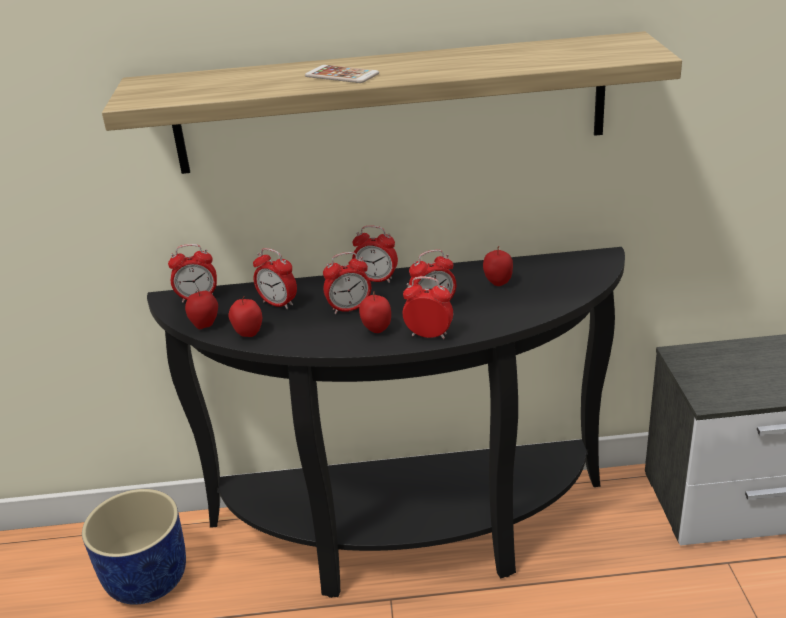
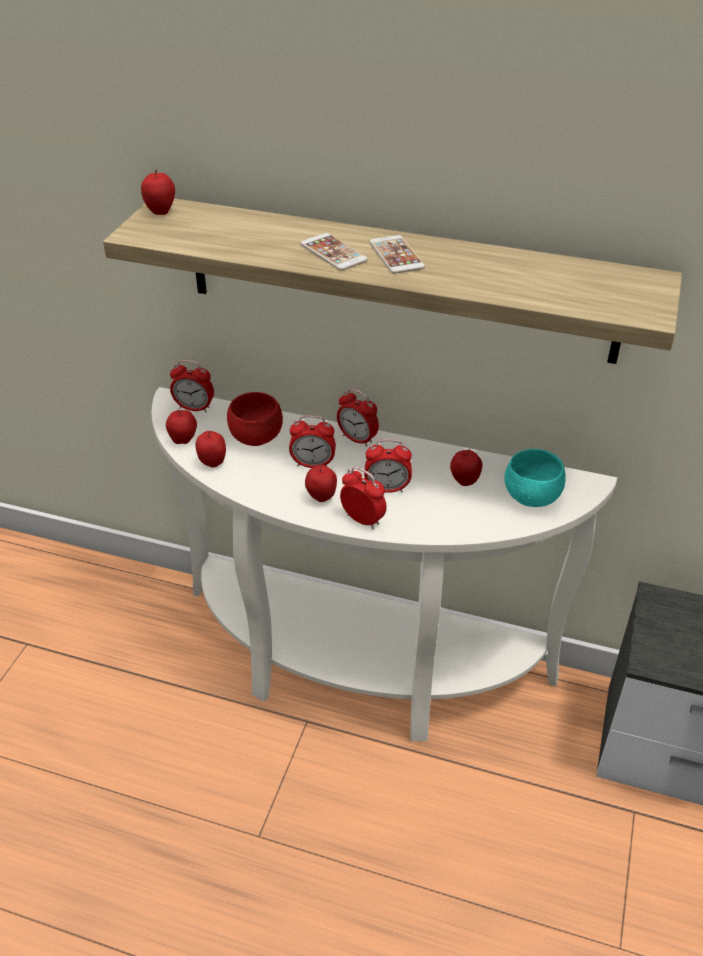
camera: 20 degrees right, 10 degrees up
(143, 84) = (161, 211): none -> apple
(146, 580) = (122, 623): blue planter -> none
(278, 303) = (256, 437): alarm clock -> red bowl
(400, 66) = (396, 255): none -> phone
(410, 537) = (354, 669): black console table -> white console table
(563, 278) = (531, 497): none -> turquoise bowl

